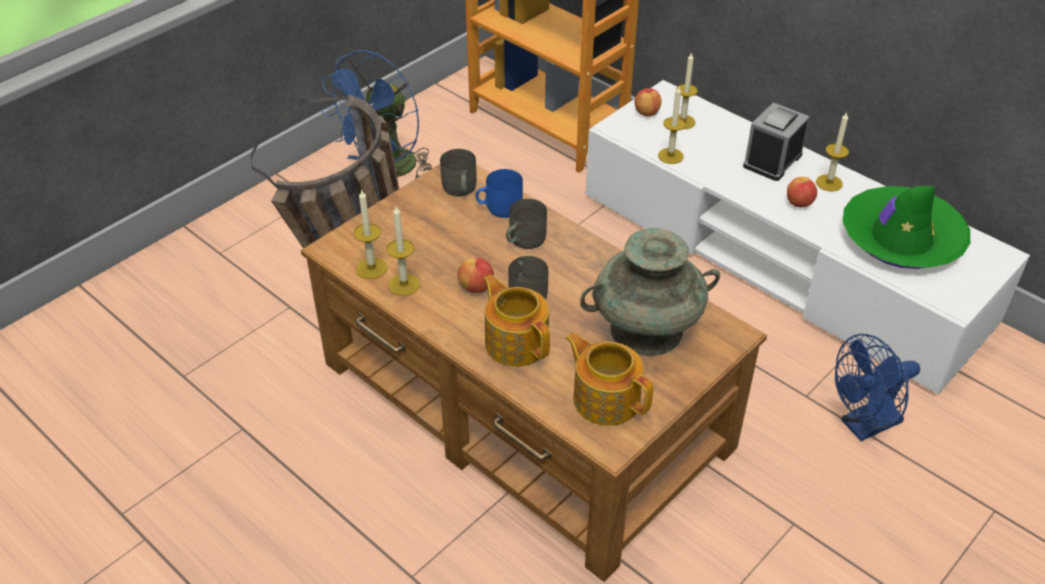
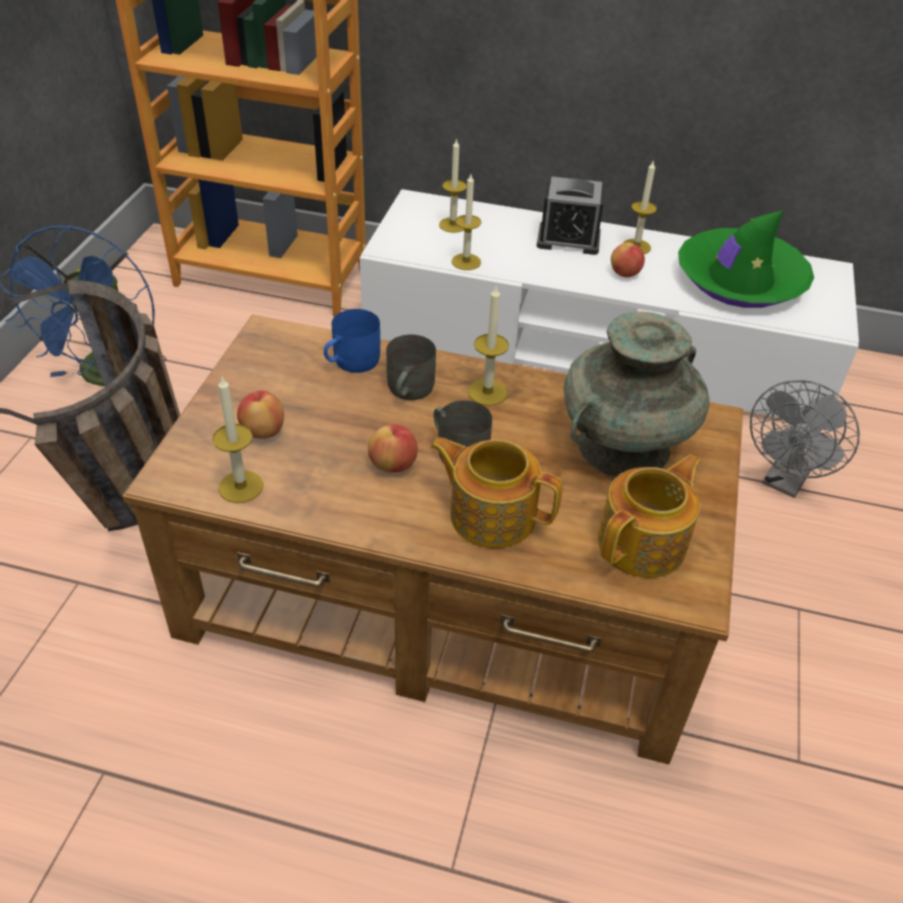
camera: 30 degrees left, 0 degrees up
(404, 284) = (299, 493): candle -> candle (487, 392)
(459, 189) = (287, 354): grey mug -> none
(606, 398) = (644, 543): teapot -> teapot turned 120 degrees clockwise
(647, 113) = (409, 225): apple -> apple (263, 431)
(772, 160) = (568, 240): alarm clock -> alarm clock turned 90 degrees counterclockwise
(864, 426) = (785, 481): blue fan -> grey fan

